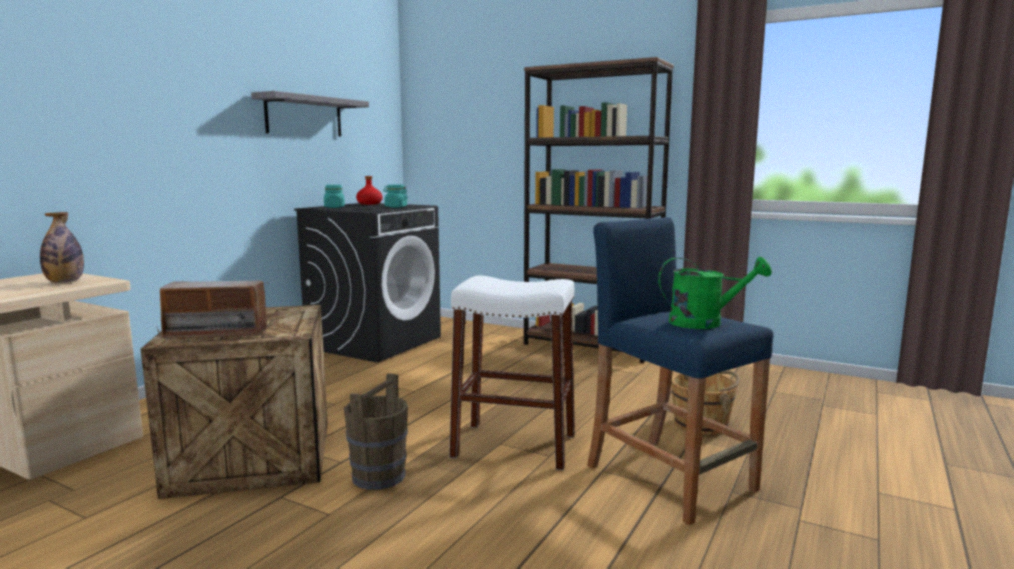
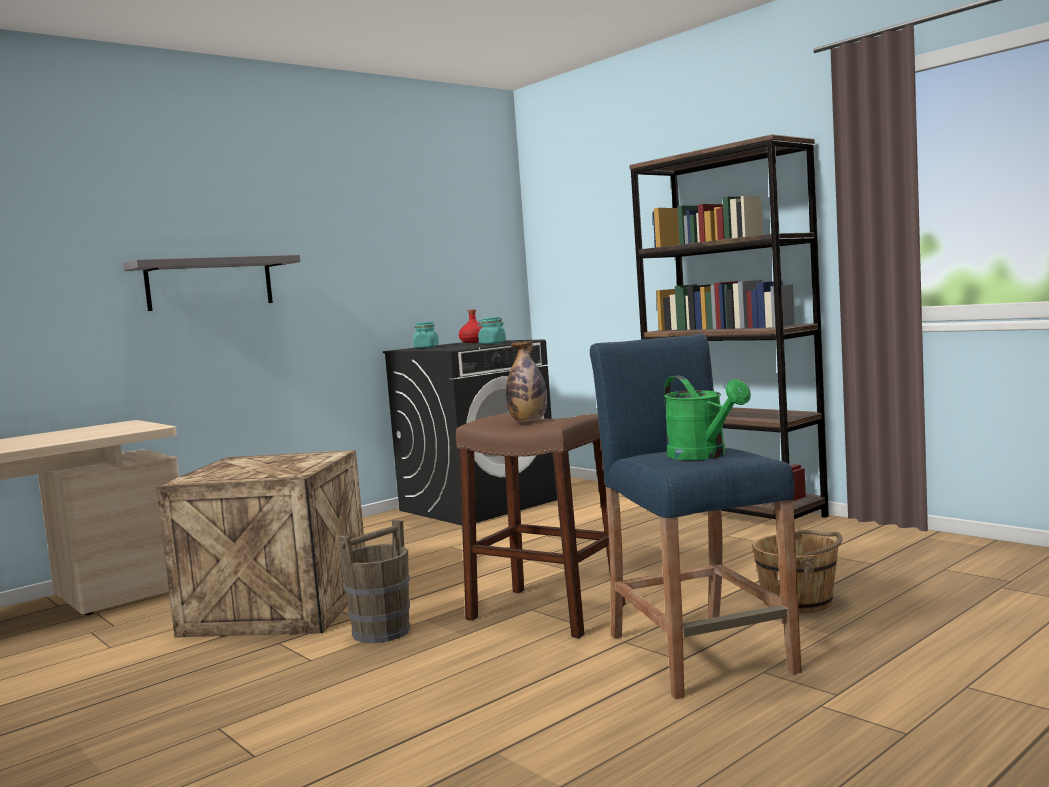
camera: 20 degrees right, 5 degrees down
(65, 282) = (123, 428): bottle -> bottle (528, 421)
(217, 334) = (230, 475): radio -> none
(304, 116) = (394, 248): grey shelf -> grey shelf (210, 283)
(514, 445) = (546, 612): white stool -> brown stool
(705, 322) = (703, 456): green watering can -> green watering can turned 45 degrees clockwise

